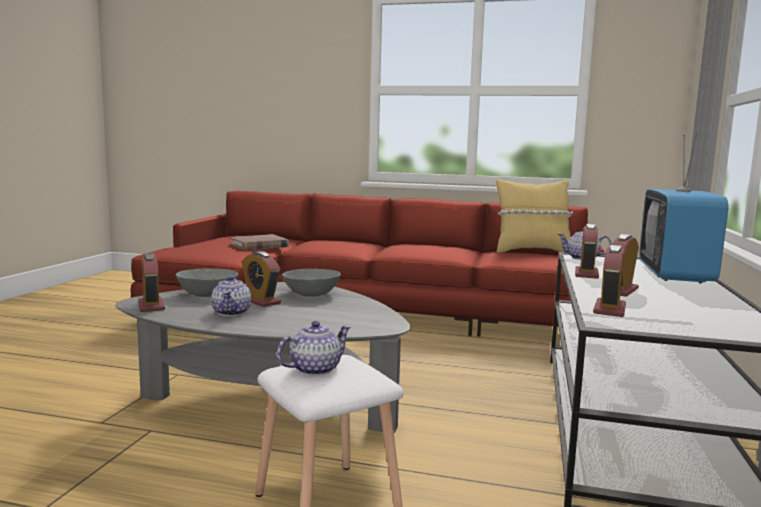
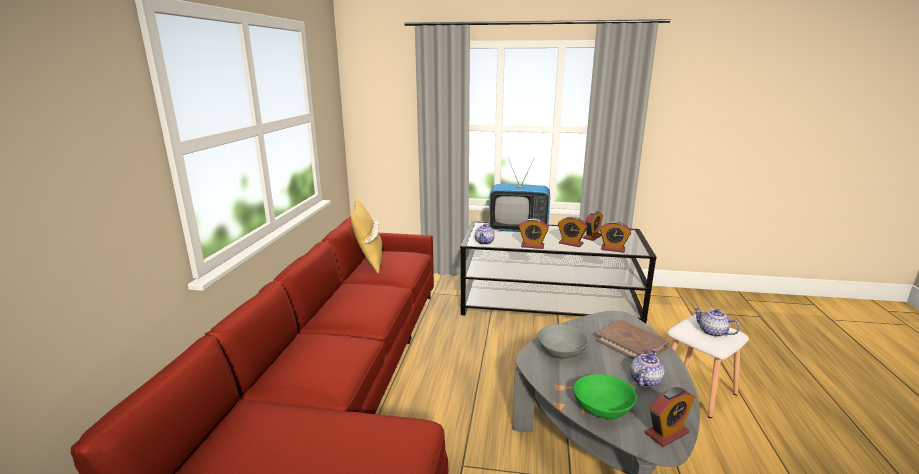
camera: 95 degrees left, 10 degrees up
(207, 294) = (603, 408): grey bowl -> green bowl
(232, 312) = (644, 381): teapot -> teapot turned 45 degrees counterclockwise
(259, 245) = (320, 427): brown book -> brown book (631, 343)
(260, 301) = (602, 373): alarm clock -> alarm clock (592, 237)

